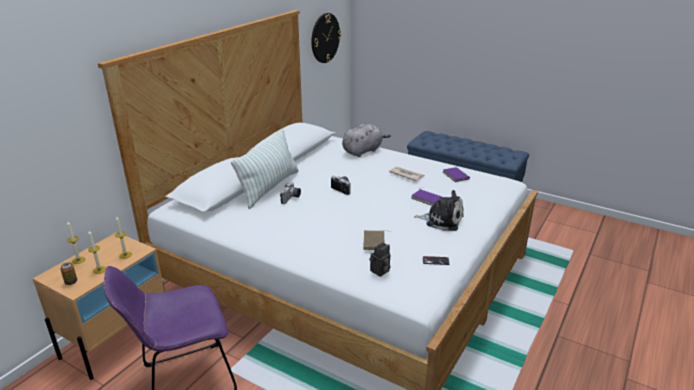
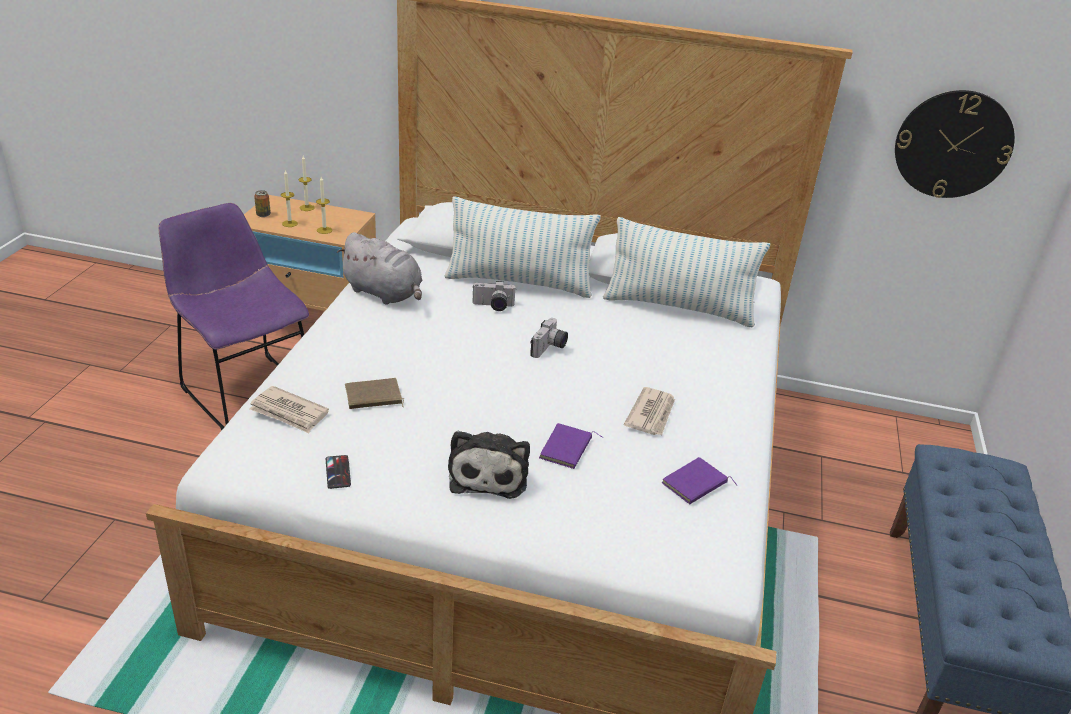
camera: 70 degrees right, 5 degrees up
(319, 153) = (678, 307): none -> pillow
(363, 151) = (727, 353): grey plush toy -> grey plush toy (384, 293)
(380, 271) = (289, 412): camera -> newspaper

